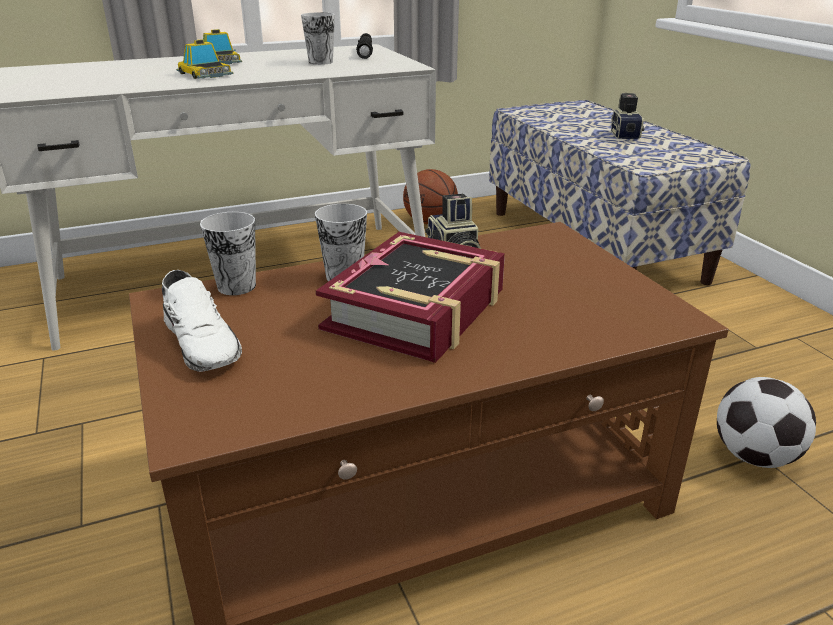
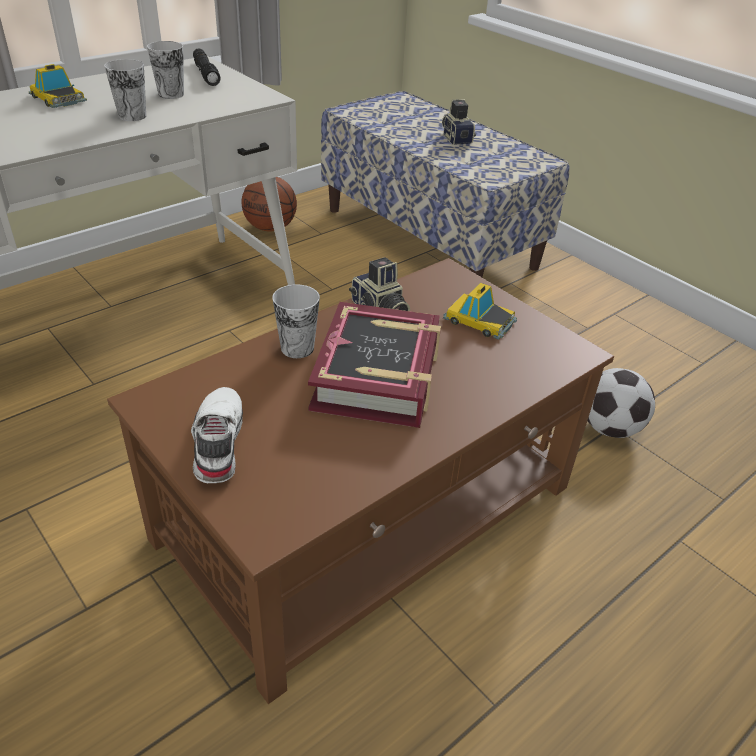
camera: 20 degrees left, 10 degrees up
(203, 342) = (216, 442): white shoe -> white shoe turned 135 degrees counterclockwise
(205, 74) = (60, 124): toy car -> toy car (479, 320)
(236, 286) = (206, 374): cup -> cup (132, 116)

